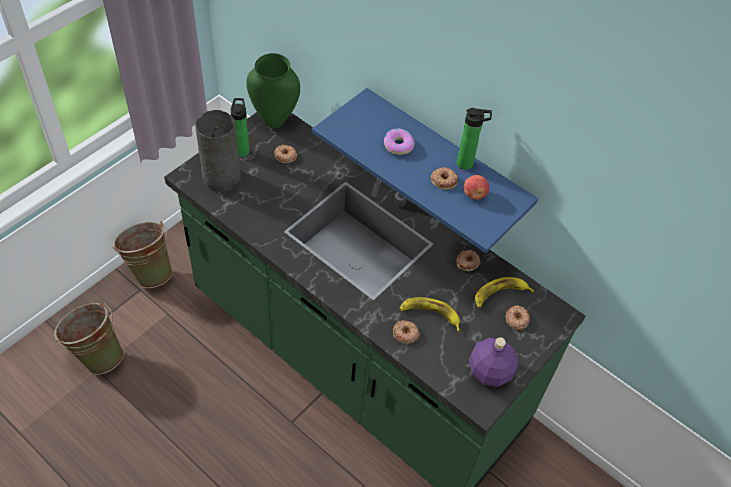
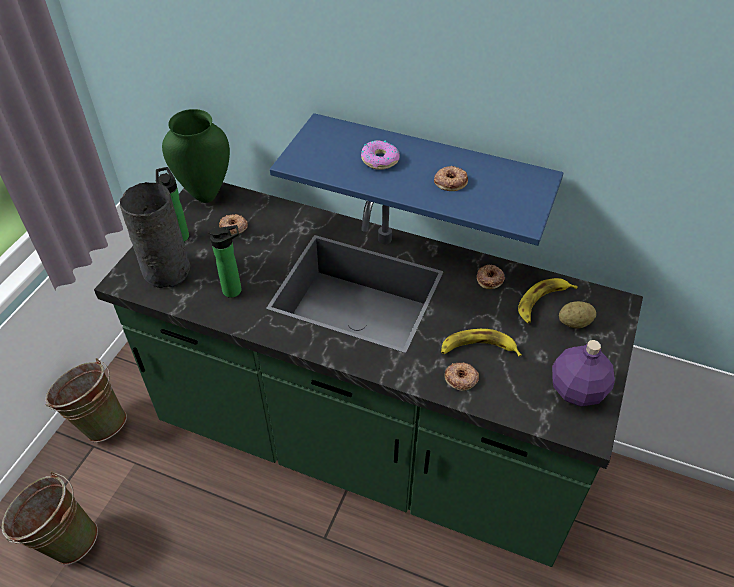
camera: 15 degrees left, 5 degrees down
(467, 164) = (467, 158): bottle -> bottle (235, 290)
(474, 194) = (493, 187): apple -> none
(516, 319) = (574, 323): donut -> potato

